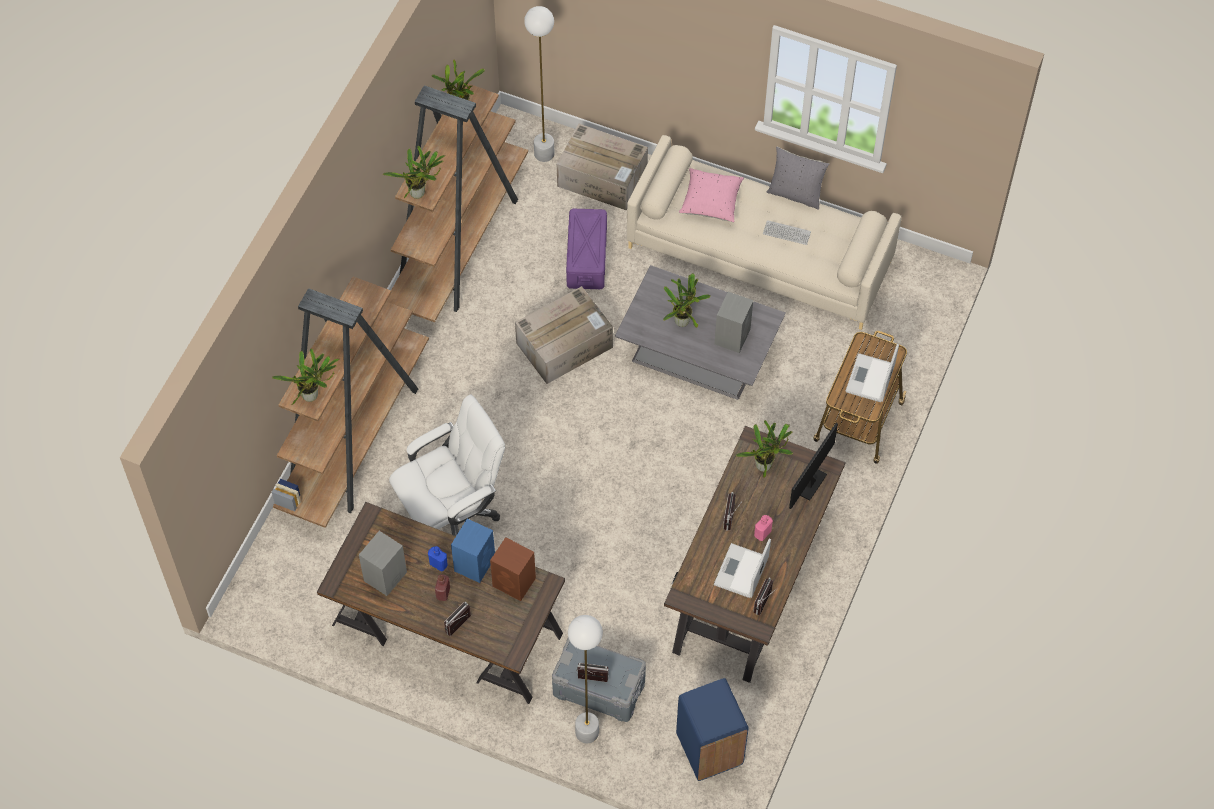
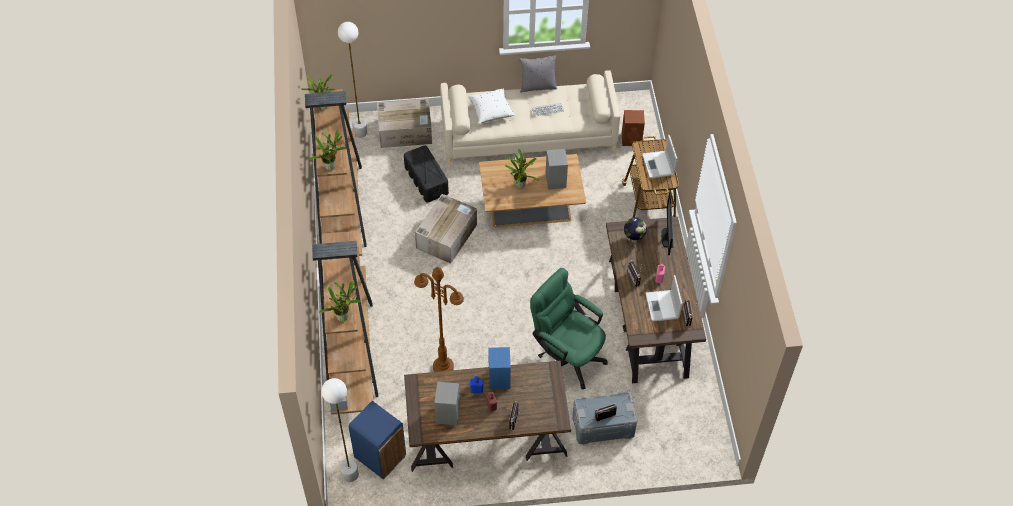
camera: 30 degrees left, 5 degrees down
(452, 514) = (443, 367): white office chair -> brown floor lamp
(515, 582) = (532, 378): brown speaker -> brown speaker (632, 139)
(586, 258) = (426, 181): purple storage box -> black storage box
(586, 732) = (613, 455): white floor lamp -> white floor lamp (350, 474)
(613, 576) = (567, 356): none -> green office chair
(699, 355) = (531, 206): grey coffee table -> brown coffee table
(710, 749) = (692, 428): blue trash can -> blue trash can (380, 456)
(711, 202) = (491, 111): pink pillow -> white pillow
(765, 465) = (633, 239): potted plant -> globe

